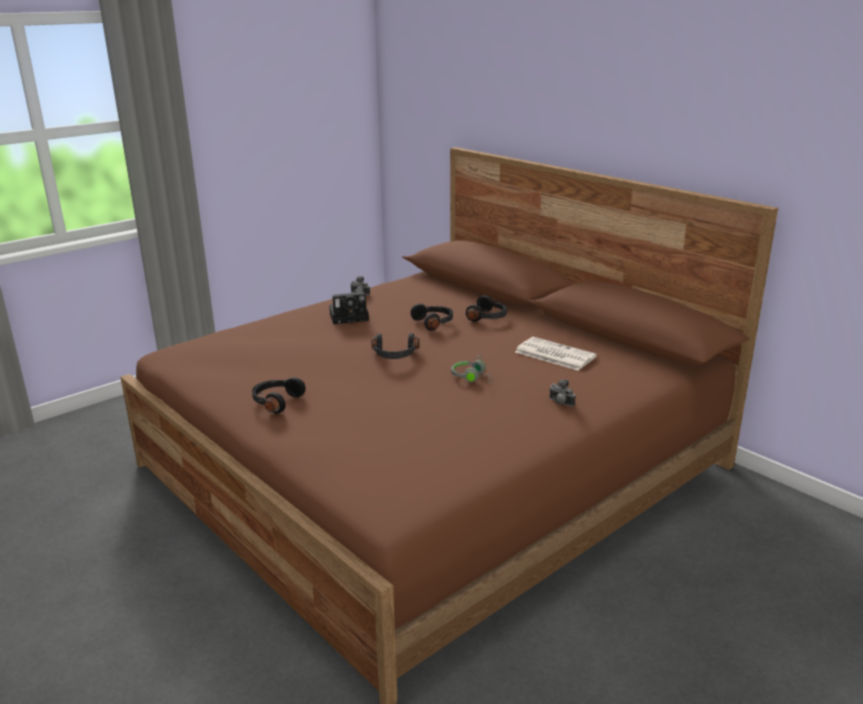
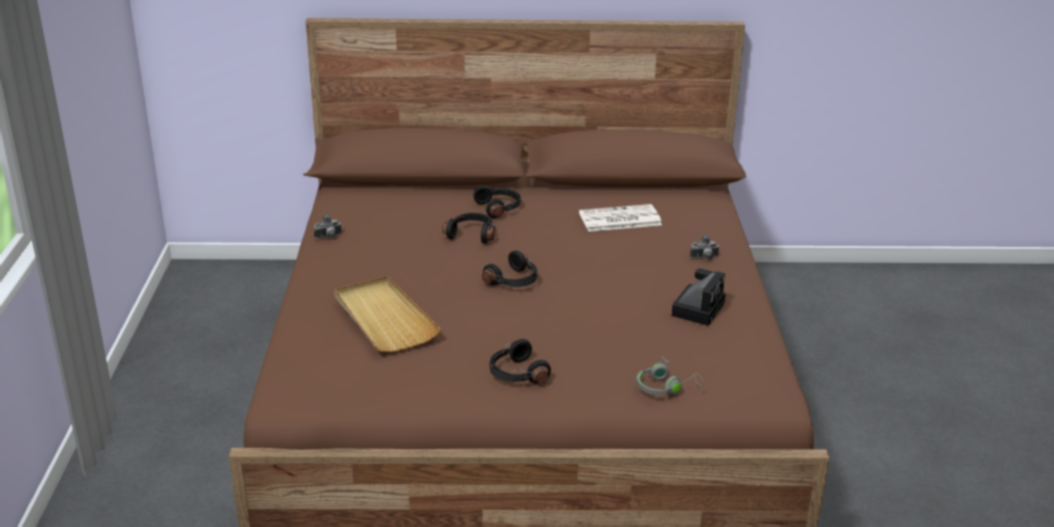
camera: 50 degrees left, 5 degrees up
(278, 338) = (384, 318): none -> beige tray
(350, 316) = (383, 264): camera -> camera (698, 308)
(473, 377) = (610, 269): grey headphones -> grey headphones (665, 387)

